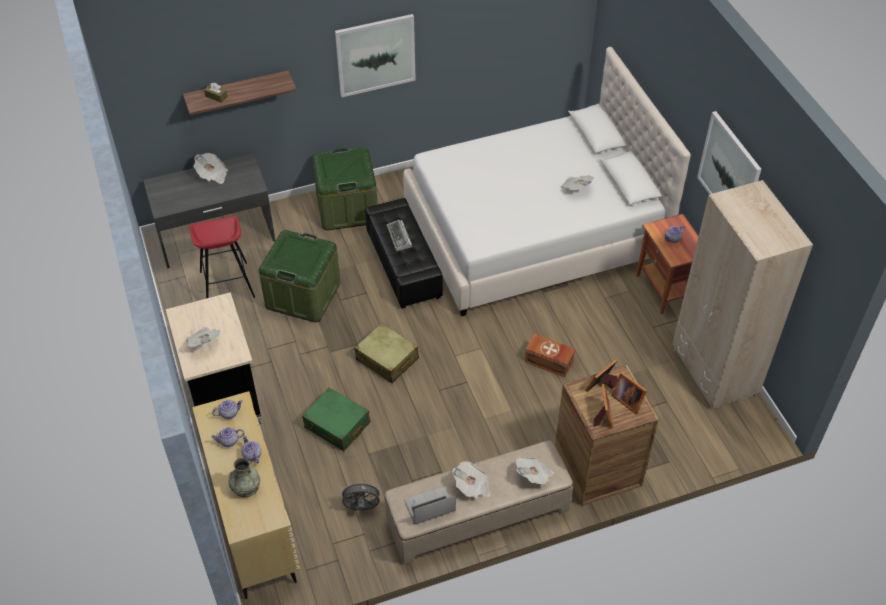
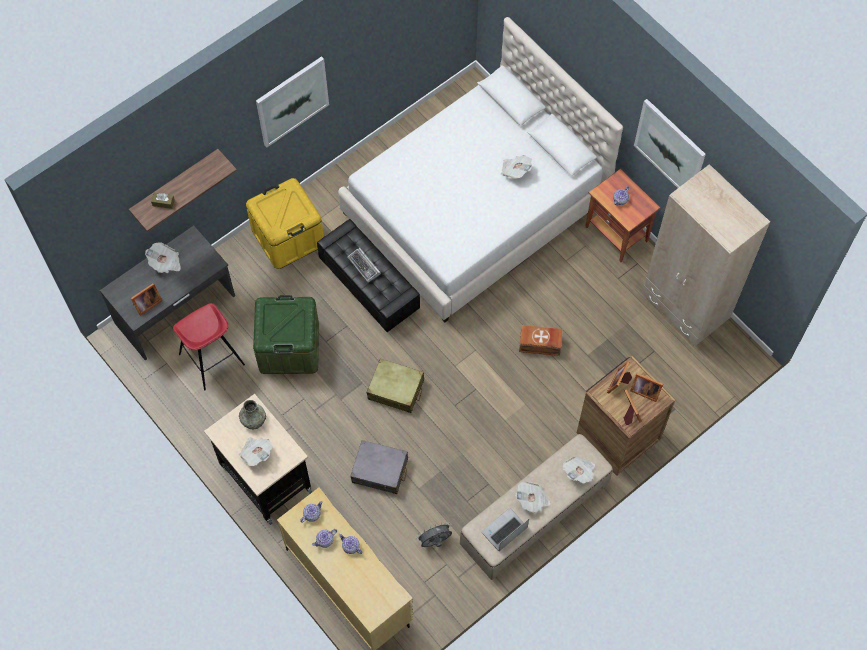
camera: 20 degrees left, 15 degrees up
(177, 201) = (146, 304): none -> picture frame
(246, 487) = (359, 577): grey vase -> grey vase (253, 419)
(337, 425) = (380, 470): green suitcase -> grey suitcase
(347, 208) = (288, 237): green storage box -> yellow storage box

